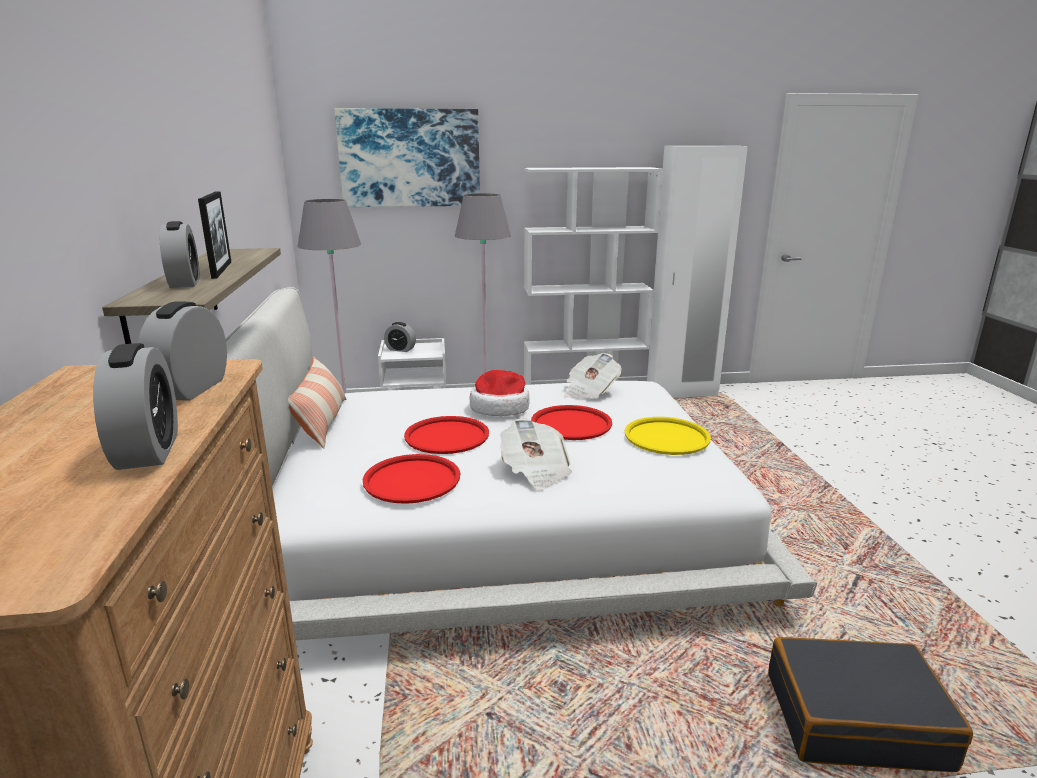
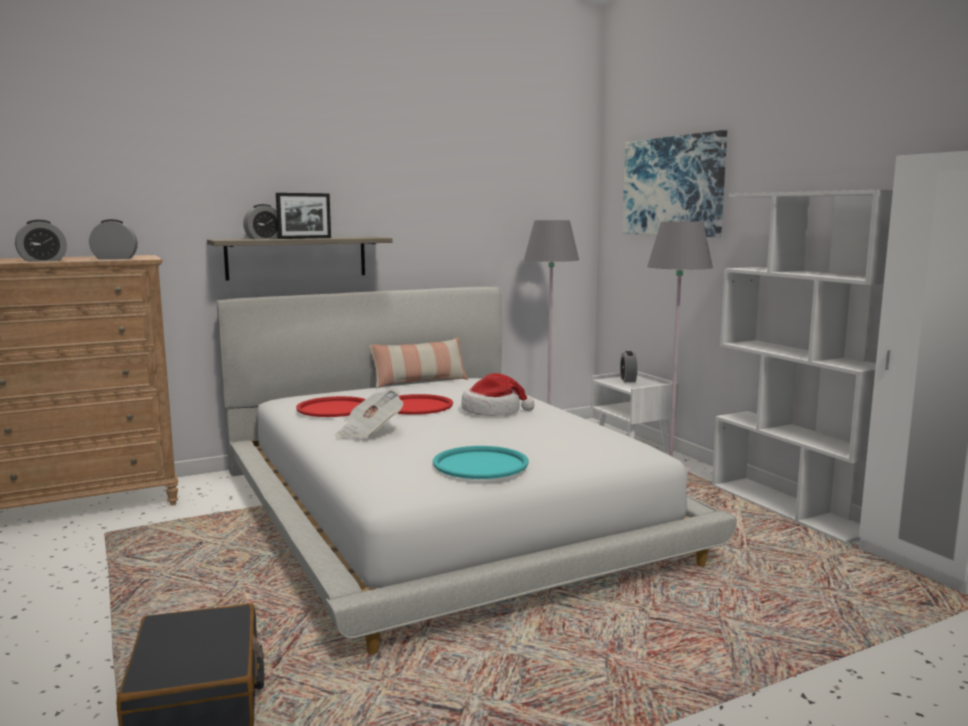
camera: 70 degrees right, 10 degrees down
(571, 424) = (478, 432): red tray -> none
(590, 391) = (576, 431): newspaper -> none
(667, 437) = (480, 464): yellow tray -> turquoise tray

